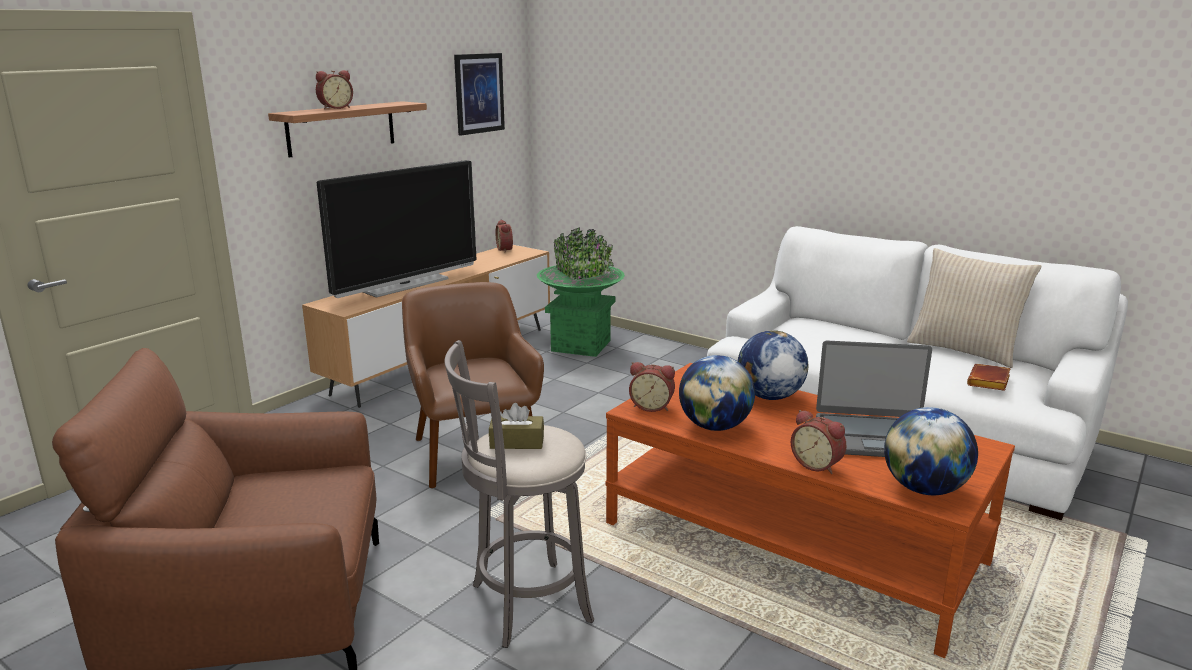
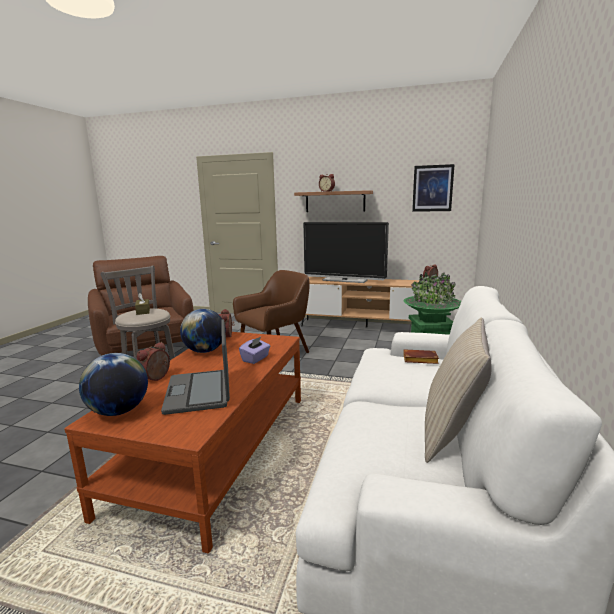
camera: 70 degrees right, 5 degrees down
(769, 396) = (255, 359): globe -> purple tissue box
(989, 382) = (364, 447): brown book -> brown book (419, 360)

